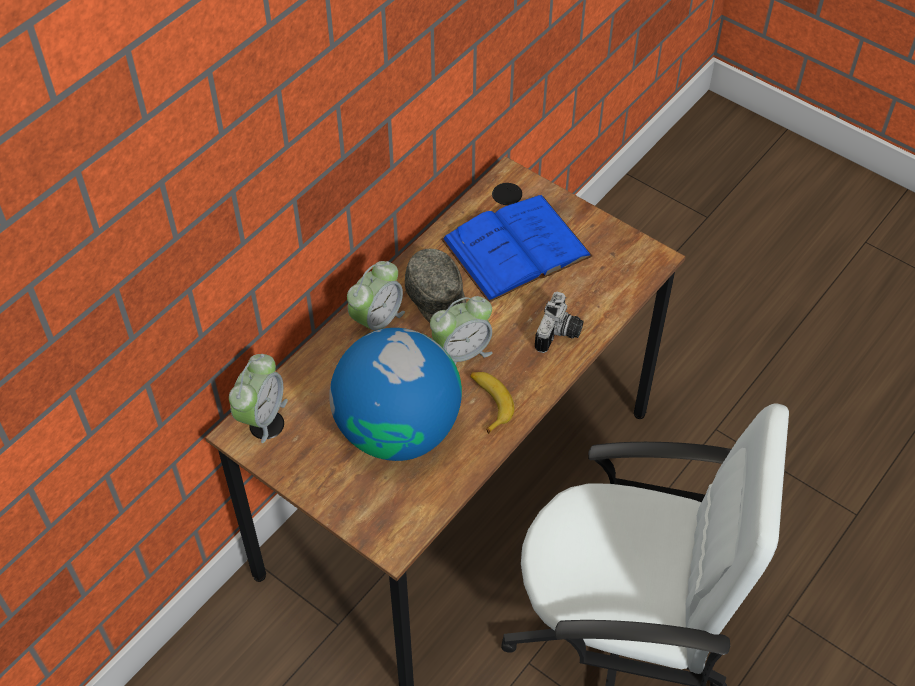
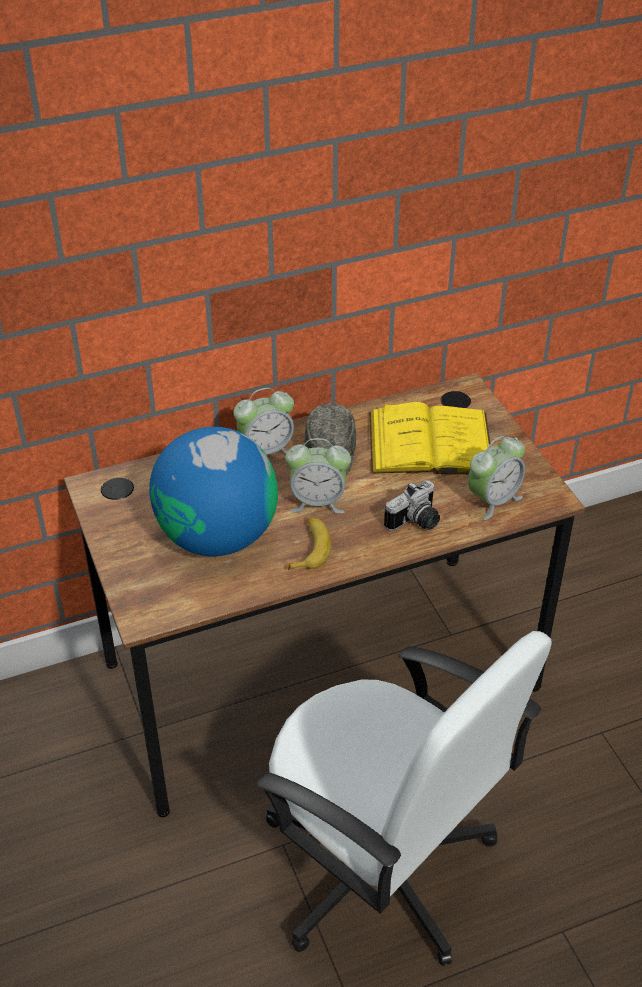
camera: 30 degrees right, 10 degrees down
(261, 416) = (117, 480): alarm clock -> alarm clock (493, 500)
(516, 248) = (430, 442): blue book -> yellow book

